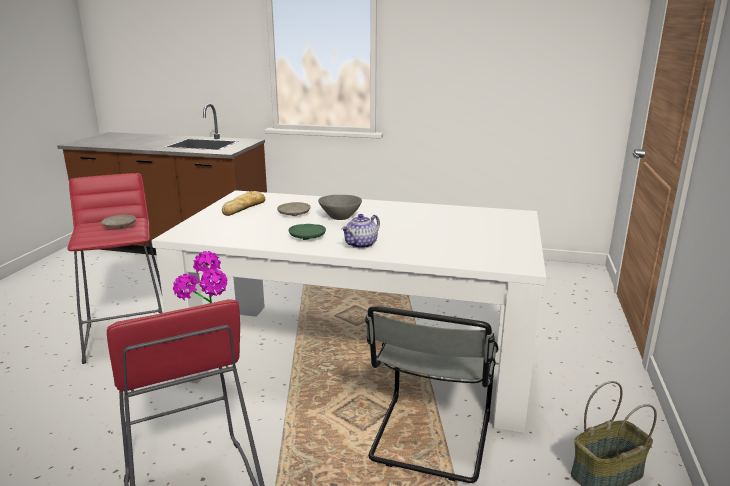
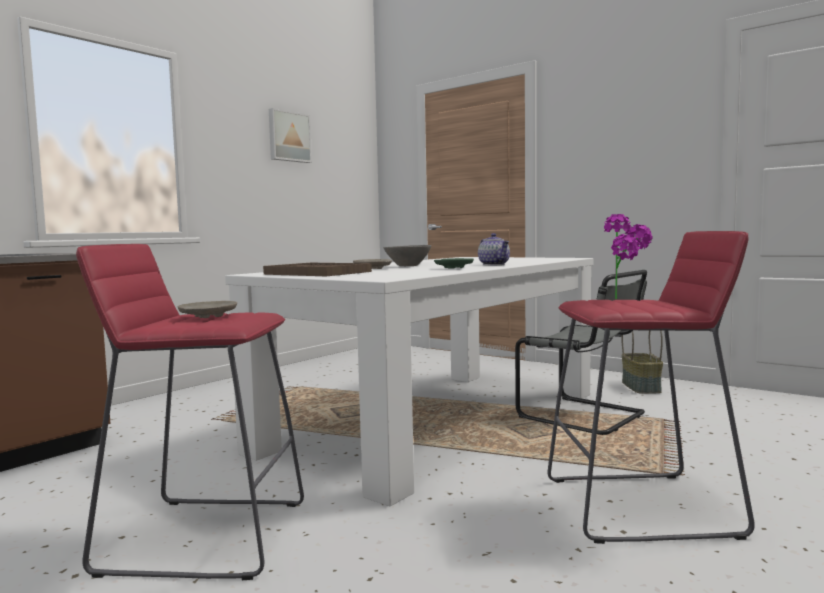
camera: 65 degrees left, 15 degrees down
(245, 208) = (317, 273): bread -> brown tray
(495, 36) = (288, 136): none -> picture

